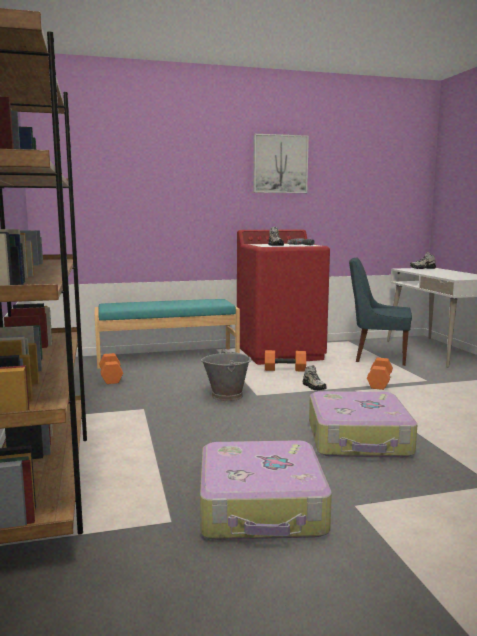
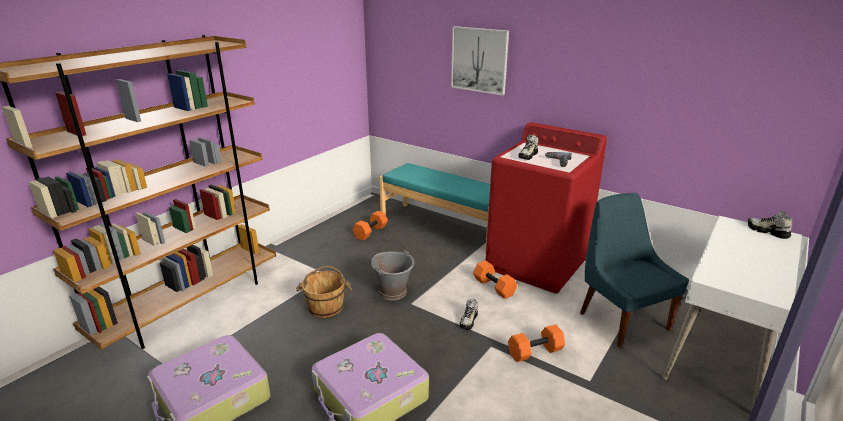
camera: 50 degrees right, 15 degrees up
(198, 422) = (326, 307): none -> brown bucket
(280, 164) = (589, 52): picture -> picture (479, 60)

